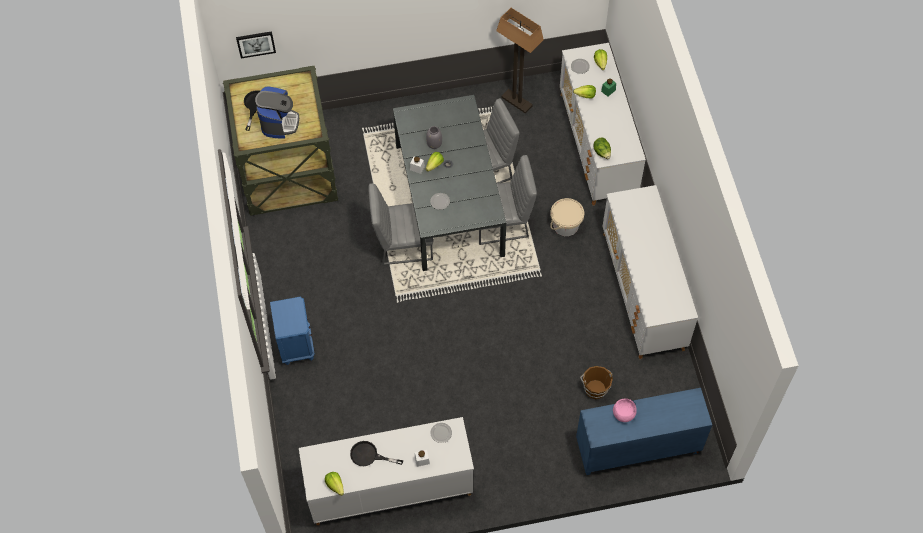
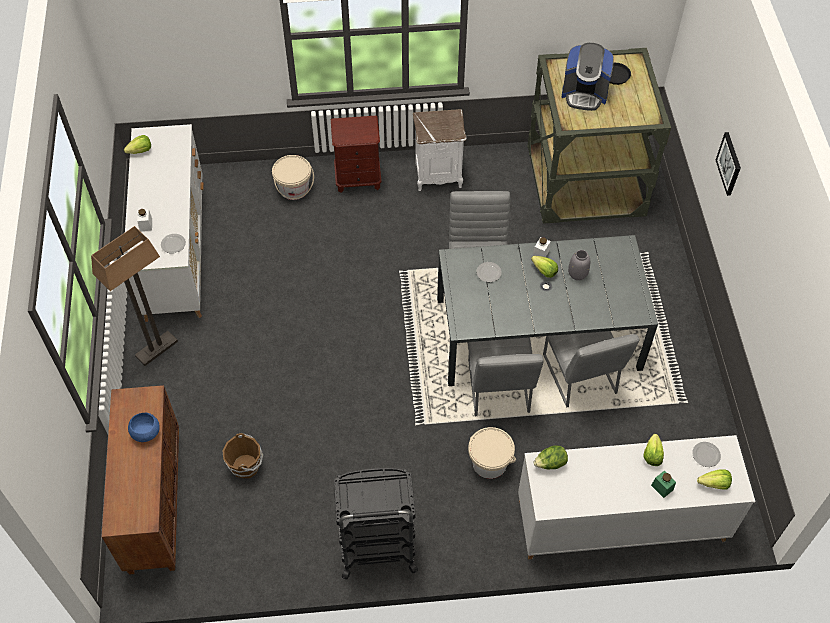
camera: 95 degrees right, 5 degrees down
(256, 43) = (690, 62): picture -> picture (729, 163)
(289, 281) = (438, 176): none -> white nightstand
(296, 345) = (358, 179): blue nightstand -> brown nightstand
(311, 398) = (294, 188): none -> beige bucket
(369, 456) = (165, 180): black frying pan -> none
(517, 101) = (694, 427): floor lamp -> floor lamp (156, 349)
(623, 413) = (146, 432): pink bowl -> blue bowl
(637, 449) = (154, 502): blue cabinet -> brown cabinet
(642, 290) = (377, 545): white dresser -> black cart

